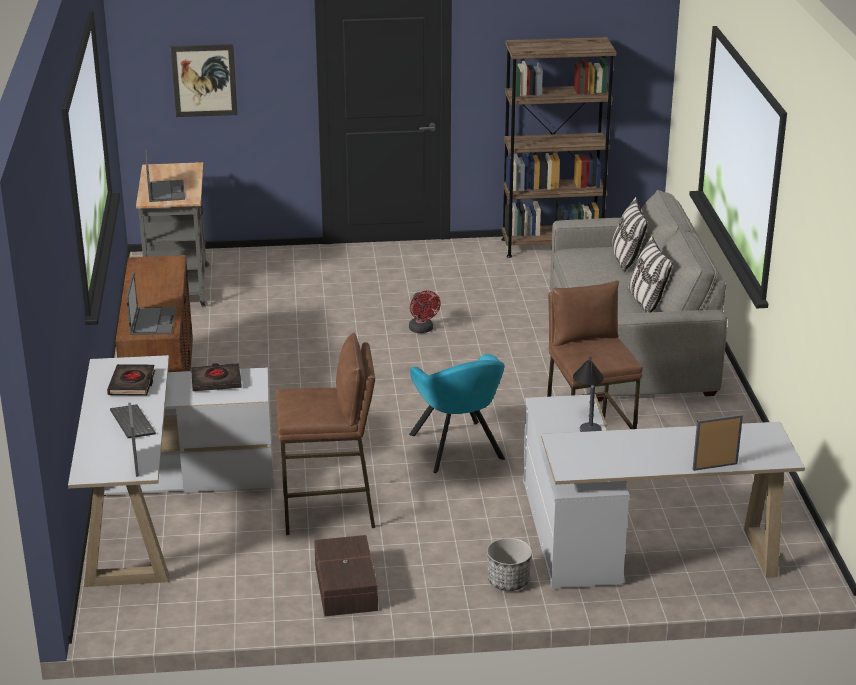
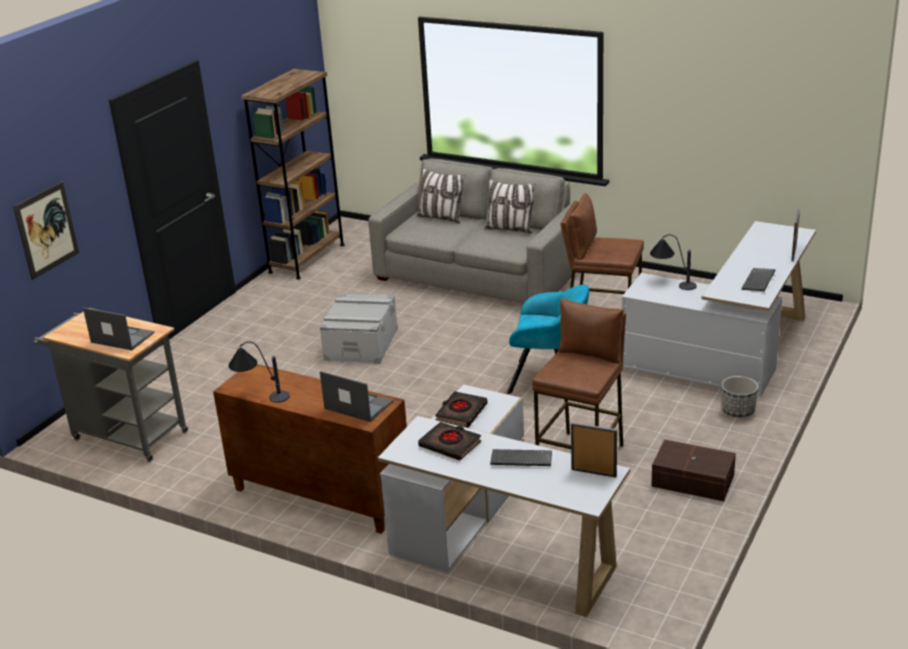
camera: 55 degrees left, 0 degrees up
(135, 277) = (259, 395): none -> table lamp
(422, 330) = (361, 344): red fan -> grey storage box
(615, 460) = (759, 281): none -> keyboard

